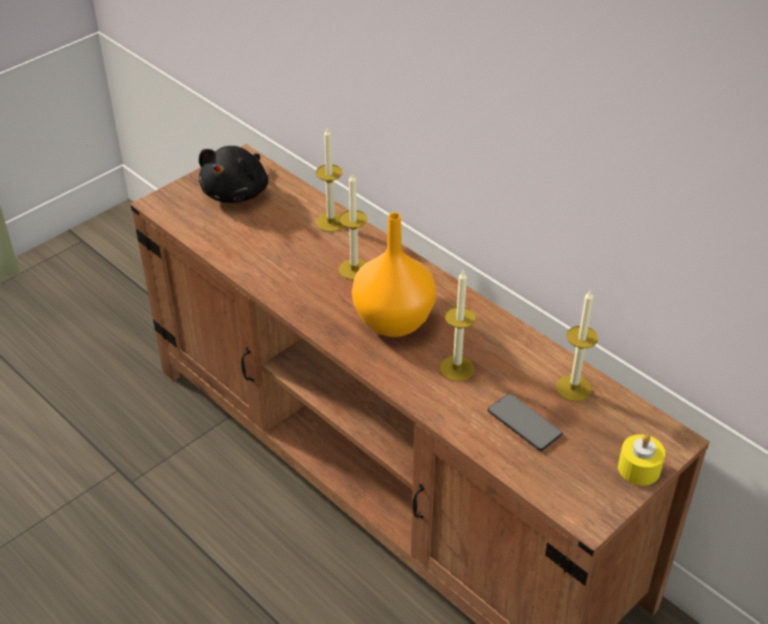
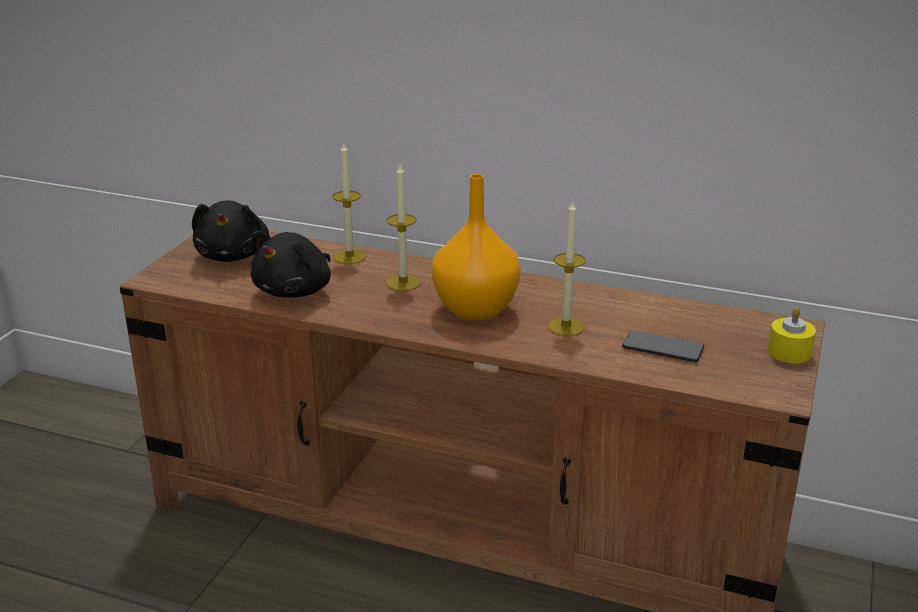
camera: 25 degrees left, 15 degrees down
(260, 252) = (295, 291): none -> black plush toy
(573, 388) = (681, 315): candle -> none

